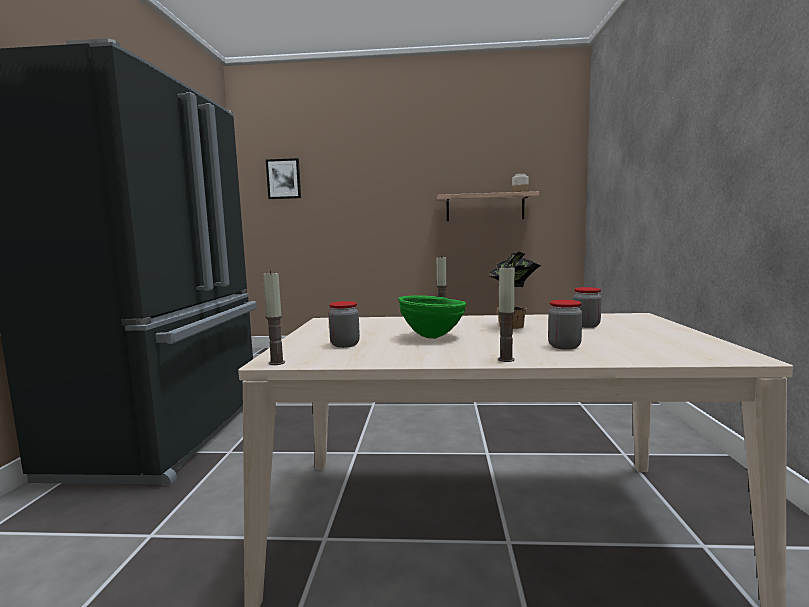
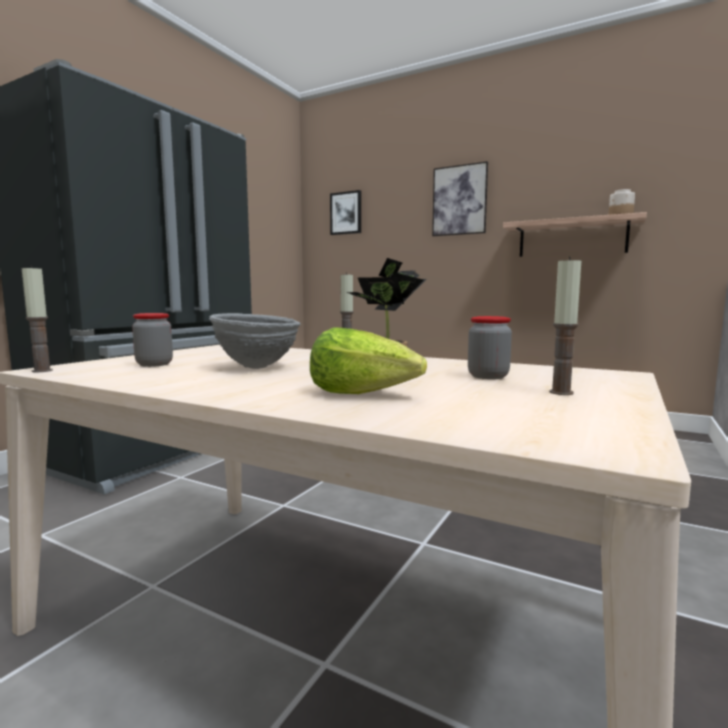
camera: 25 degrees right, 0 degrees up
(394, 173) = (459, 200): none -> picture
(432, 337) = (257, 367): green bowl -> grey bowl
(506, 359) = (236, 396): candle -> candle (561, 392)
(564, 346) = (363, 393): jar -> lettuce

